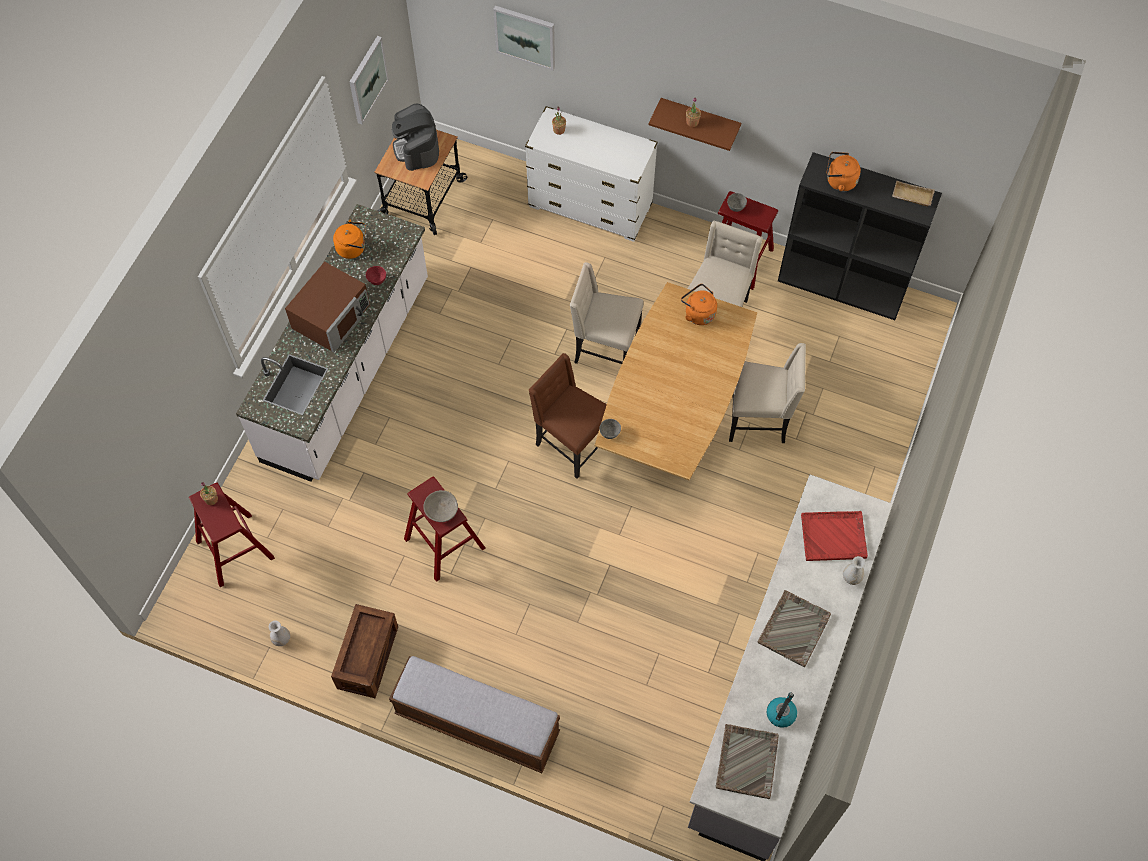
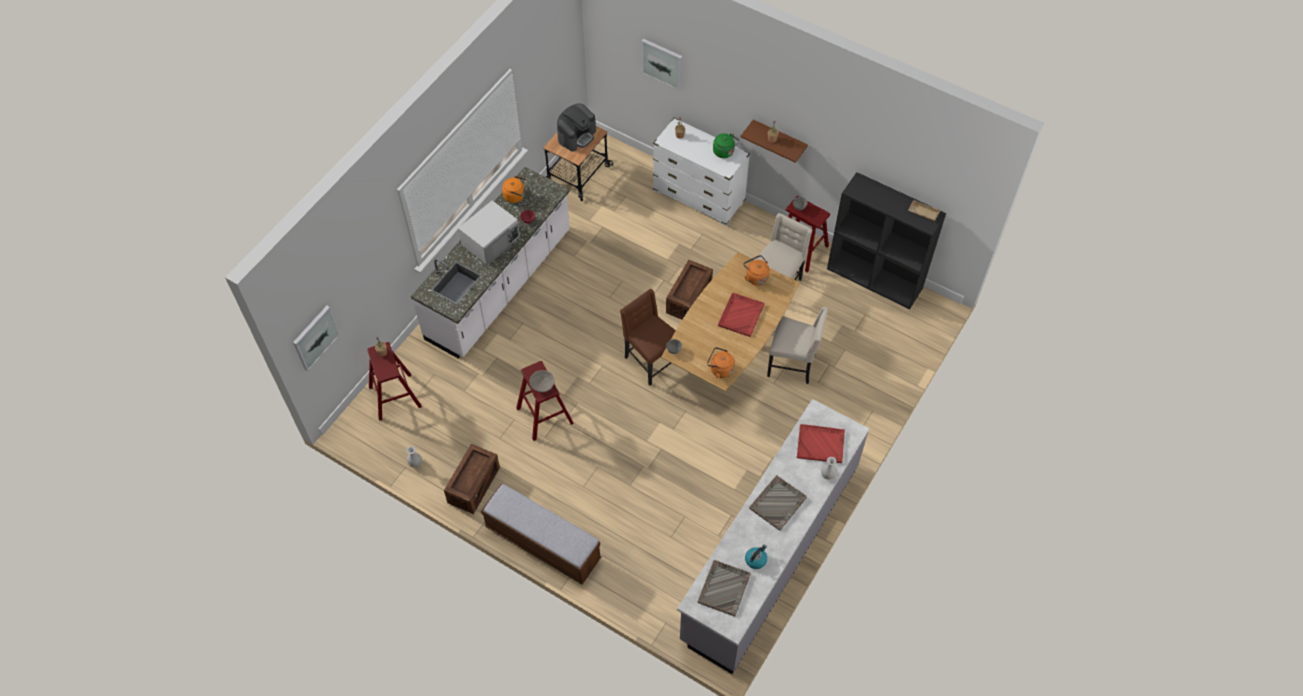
camera: 10 degrees right, 5 degrees down
(332, 316) = (491, 240): brown microwave -> white microwave
(367, 79) = (545, 79): picture -> picture (315, 337)
(417, 148) = (576, 135): coffee machine -> coffee machine turned 135 degrees counterclockwise
(605, 350) = (689, 298): beige chair -> crate
(624, 145) = (724, 152): none -> green kettle
(689, 369) = (741, 315): none -> red tray
(839, 181) = (871, 194): orange kettle -> orange kettle (720, 369)

